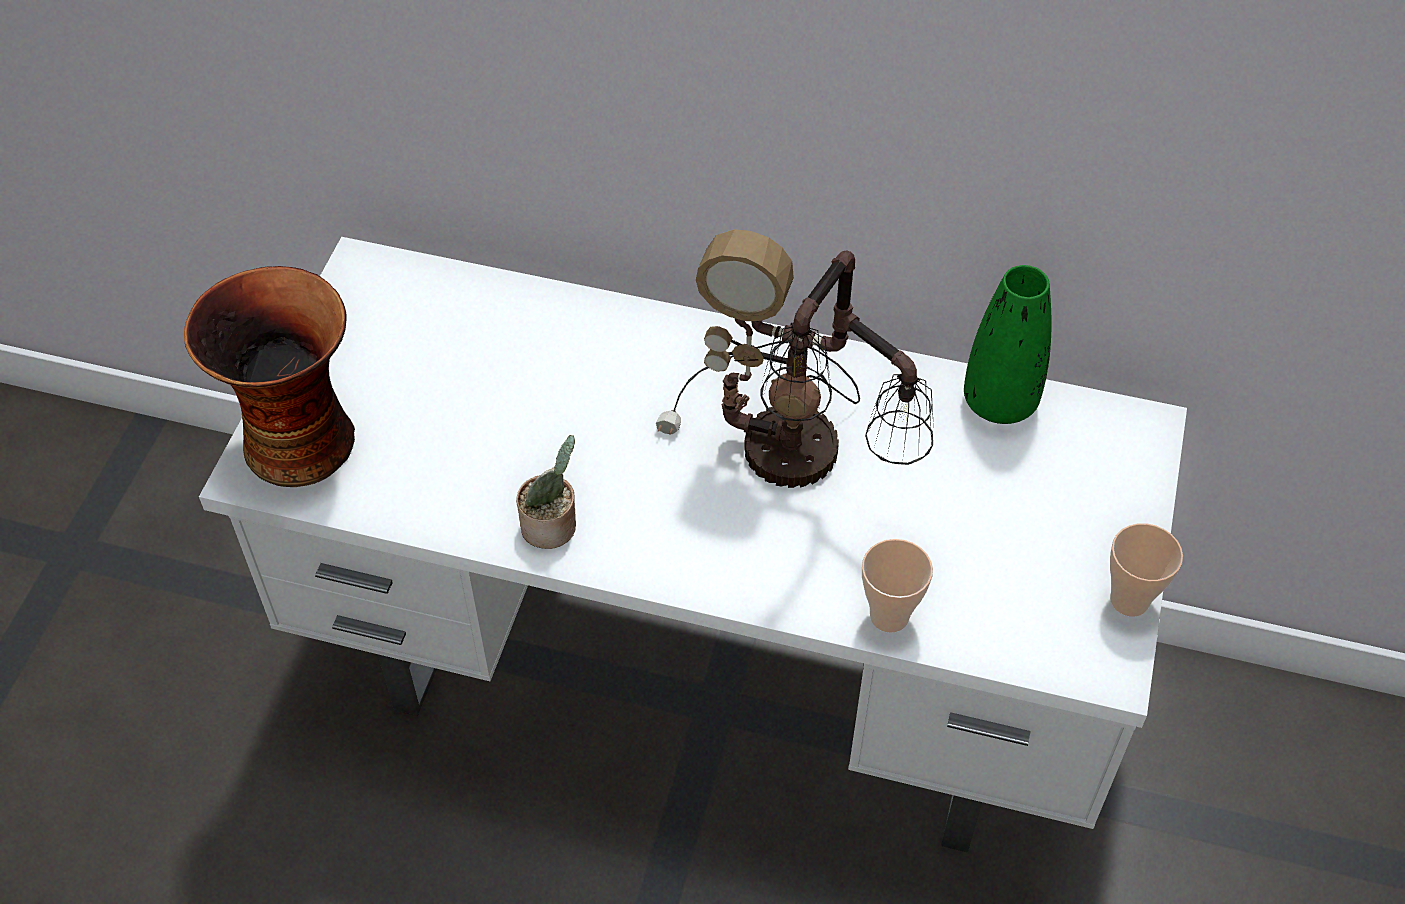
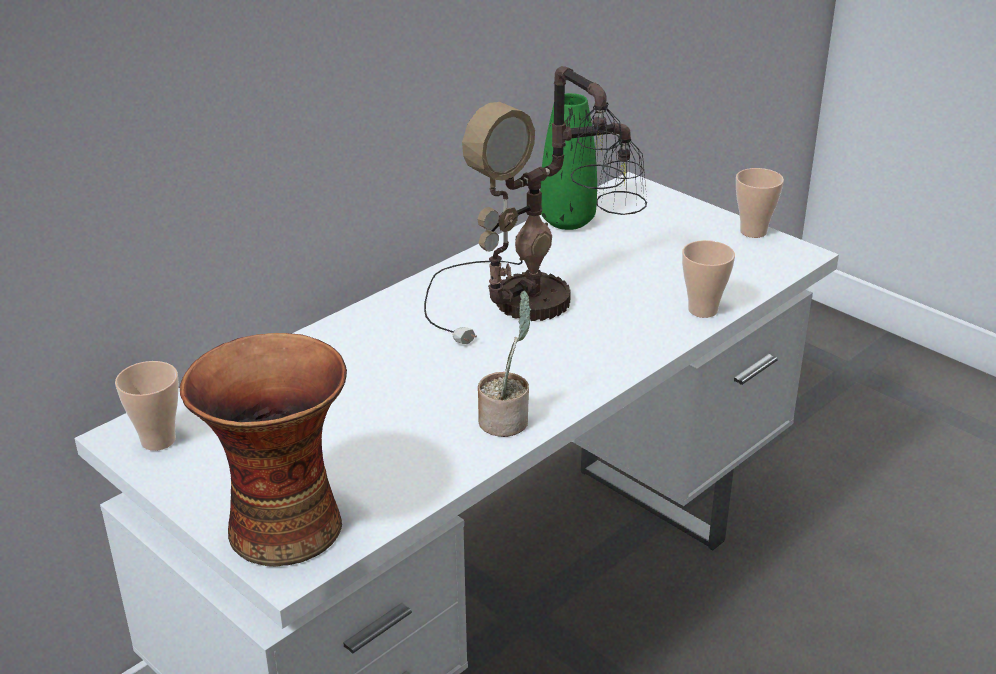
camera: 60 degrees left, 20 degrees down
(368, 291) = (158, 440): none -> cup

